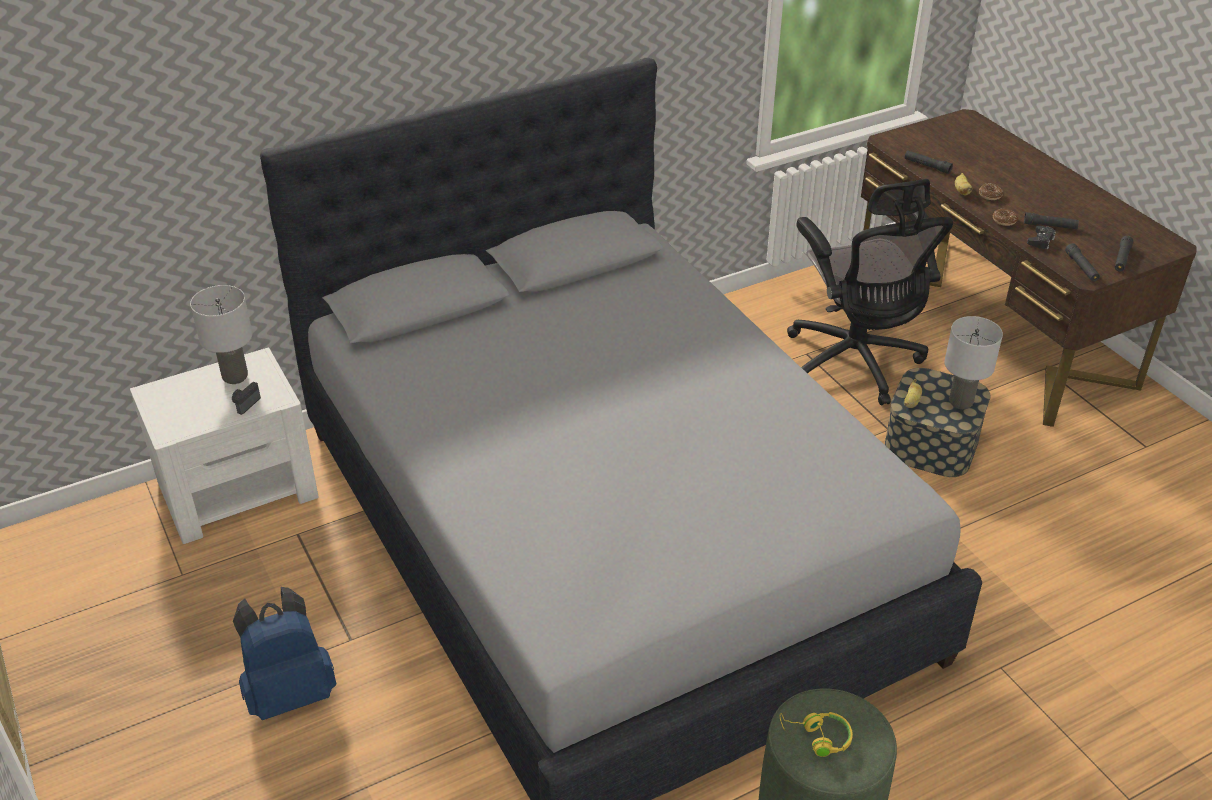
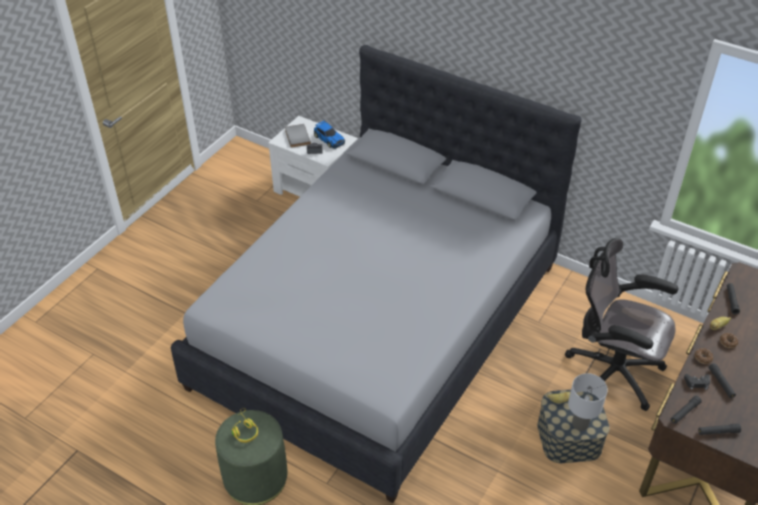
camera: 60 degrees right, 5 degrees up
(184, 411) = (296, 137): none -> grey book
(234, 377) = (329, 139): white table lamp -> toy car
(290, 692) = (217, 265): blue backpack -> none
(854, 362) = (613, 373): office chair -> office chair turned 75 degrees clockwise

